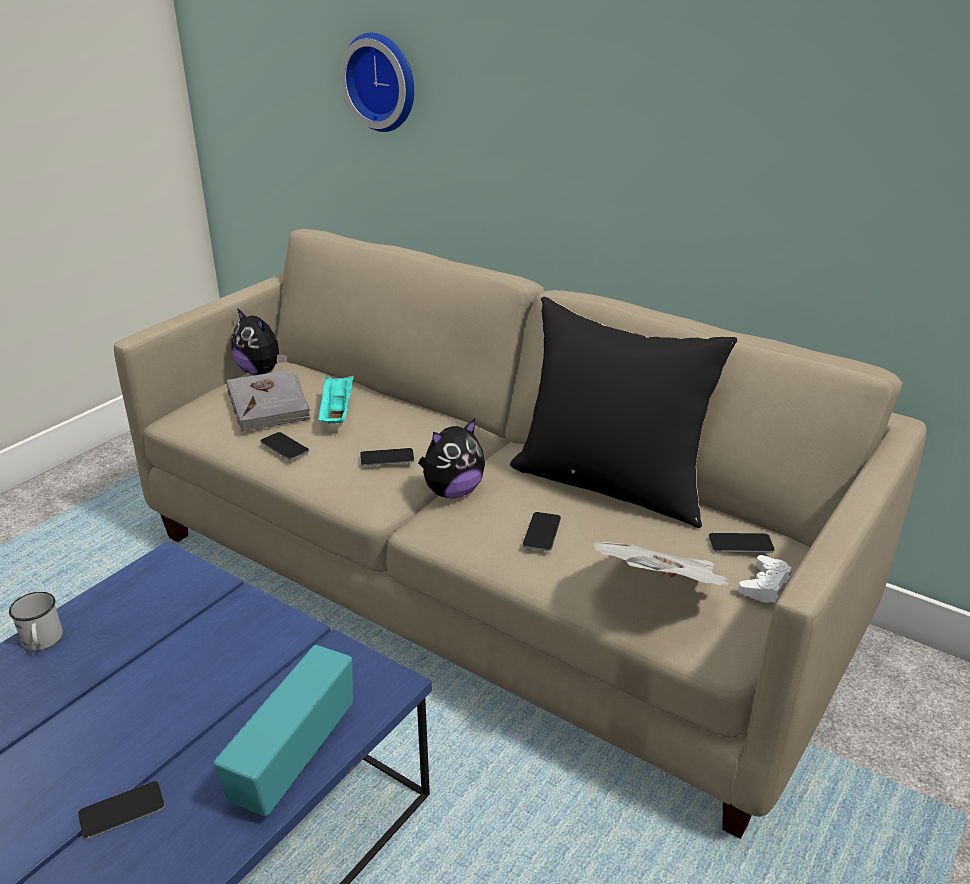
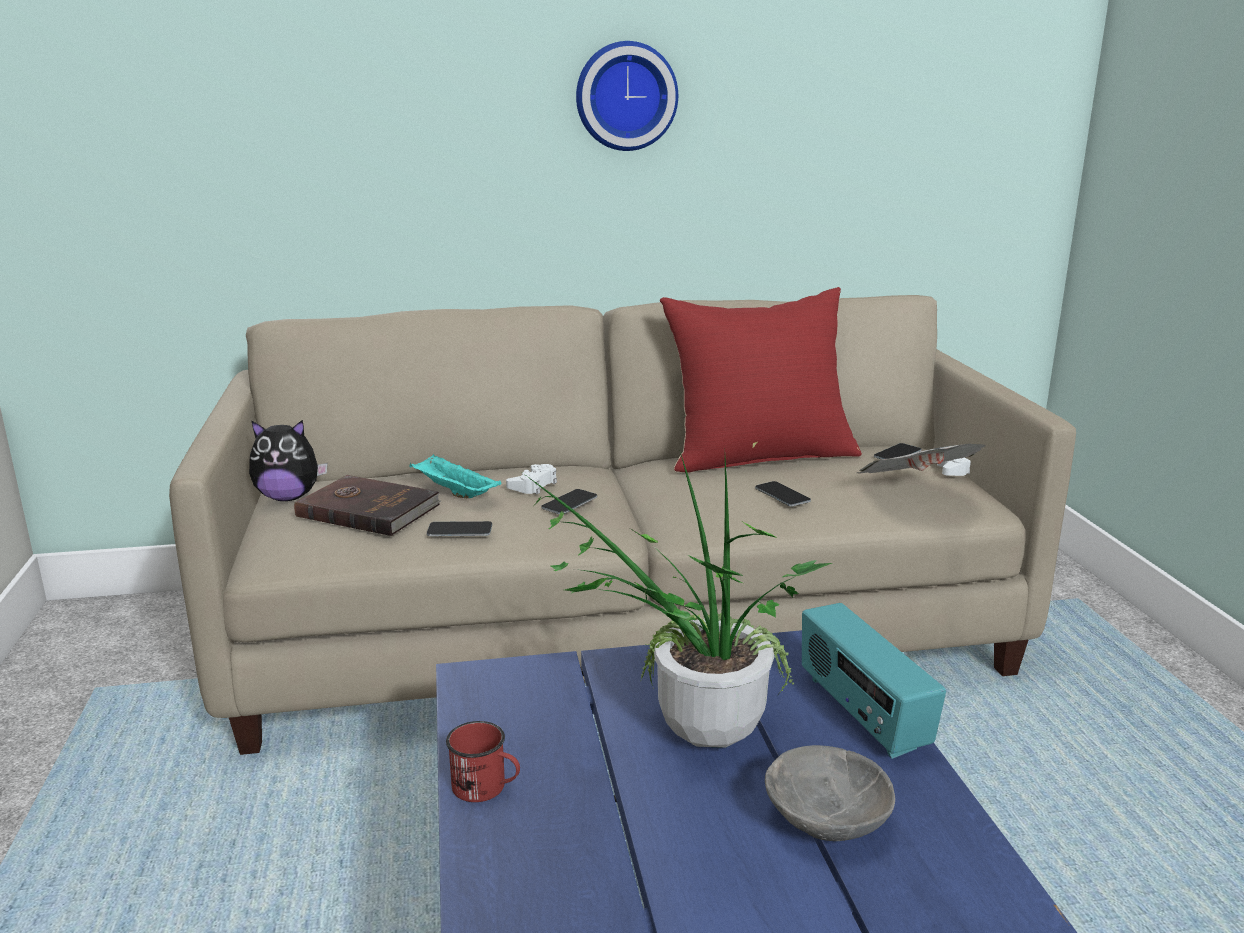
camera: 45 degrees left, 10 degrees down
(42, 642) = (486, 788): white mug -> red mug
(122, 810) = (824, 822): phone -> grey bowl
(184, 684) = (687, 731): none -> potted plant
(269, 403) = (368, 509): grey book -> brown book
(383, 81) = (327, 140): wall clock -> wall clock (625, 96)
(393, 430) = (533, 485): none -> white game controller
(452, 492) = (659, 505): plush toy -> none
(612, 483) = (759, 456): black pillow -> red pillow

